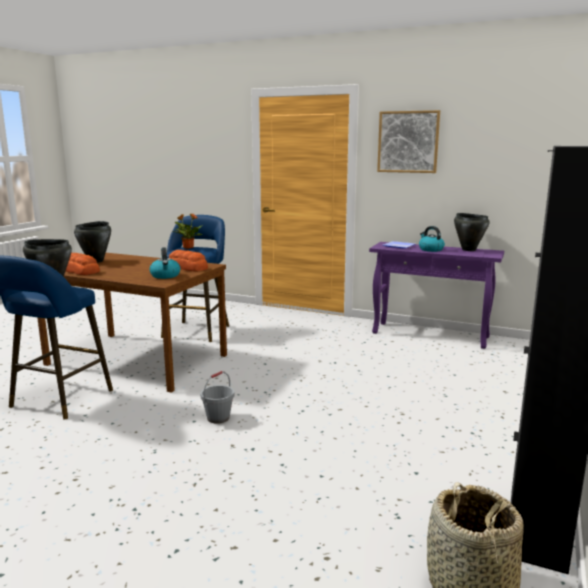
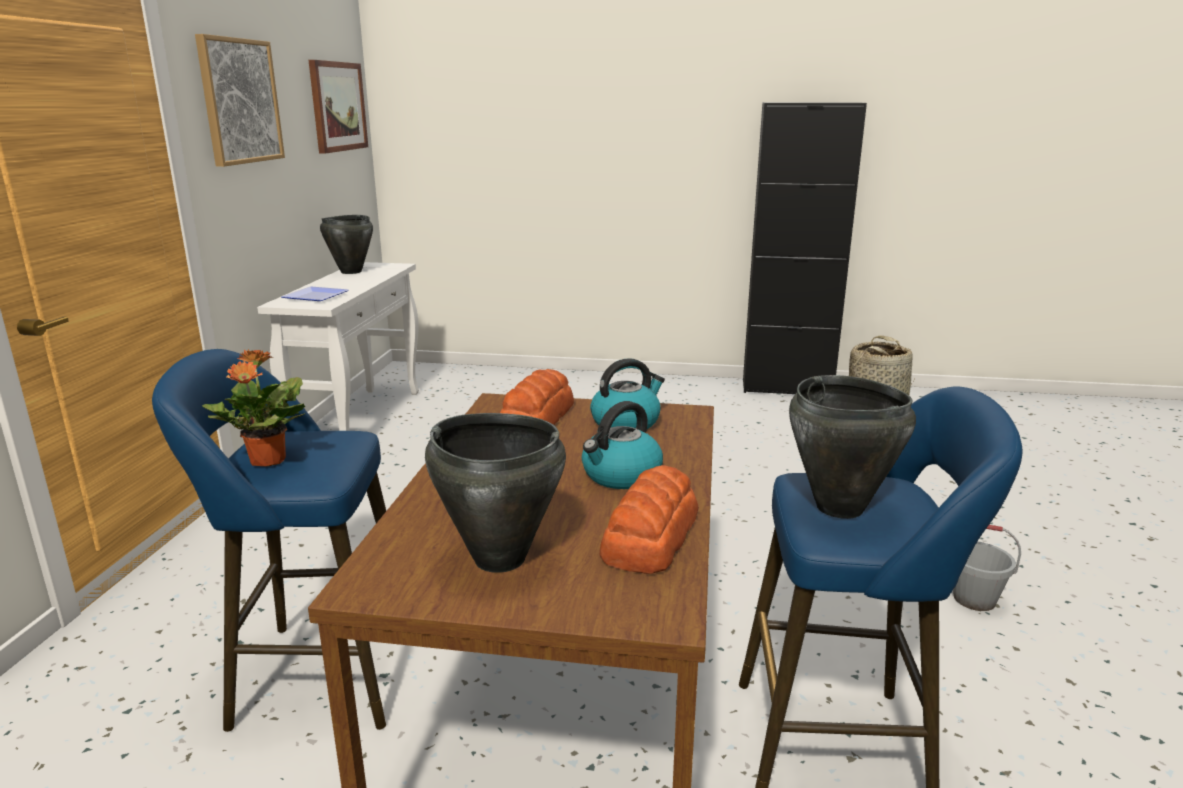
camera: 105 degrees left, 5 degrees up
(218, 418) = (747, 538): grey bucket -> grey bucket (974, 599)
(430, 249) = (348, 284): kettle -> kettle (621, 475)
(431, 335) = (360, 421): purple console table -> white console table
(527, 146) = (337, 106): none -> picture

